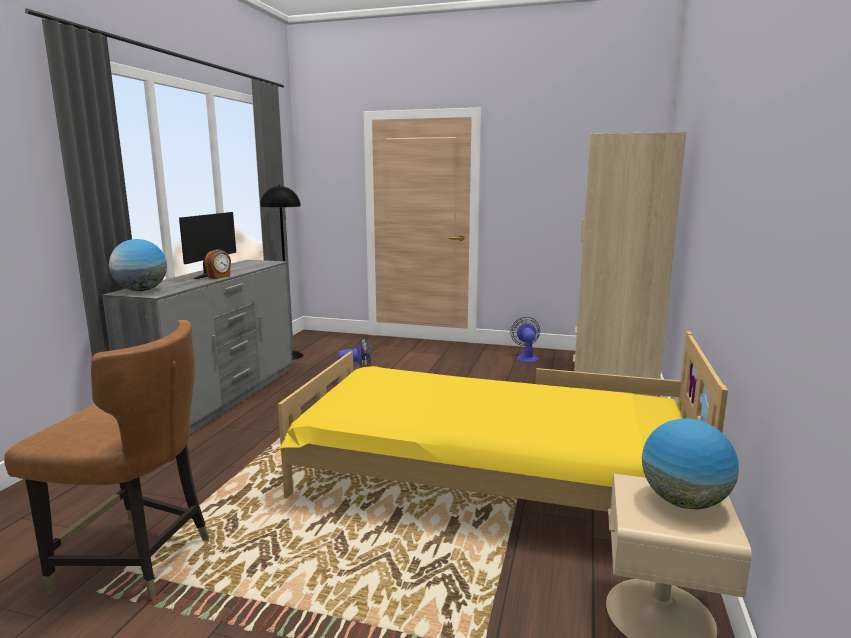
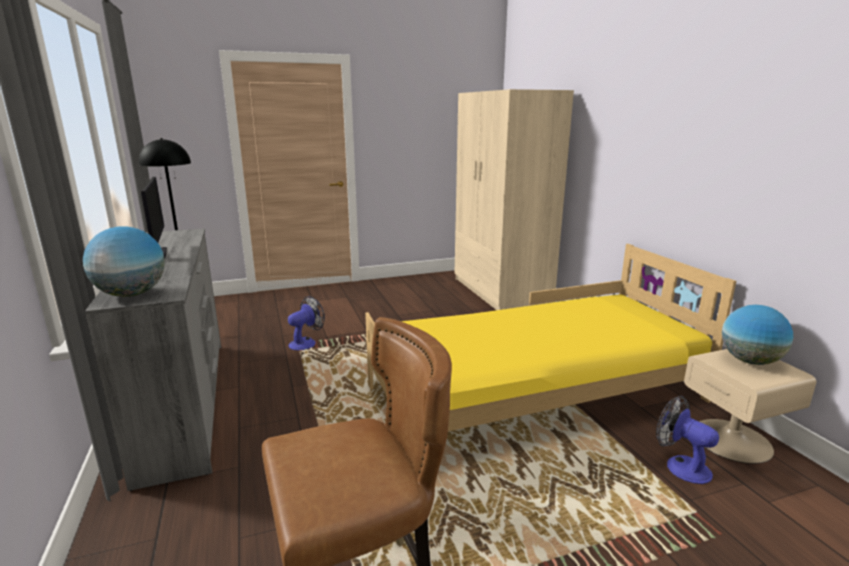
camera: 35 degrees left, 5 degrees up
(219, 277) = (183, 259): alarm clock -> none
(526, 357) = (417, 284): fan -> fan (680, 465)

